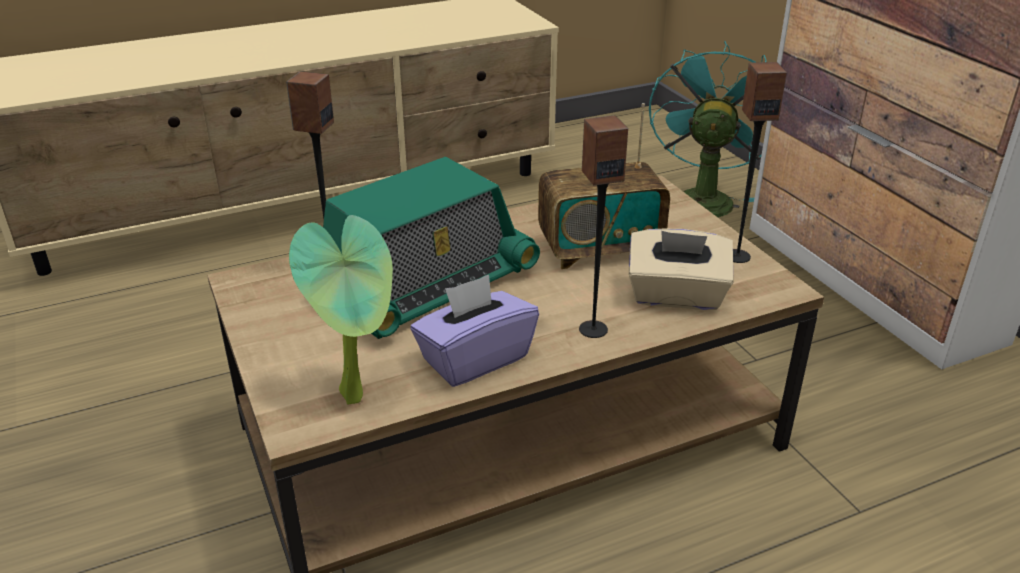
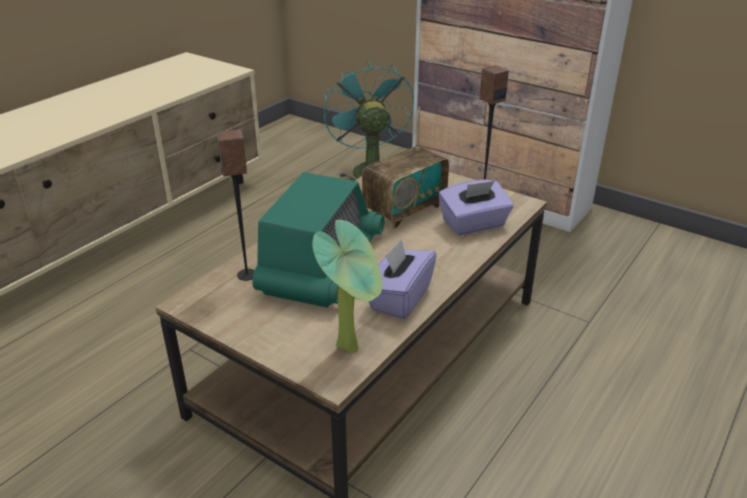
camera: 30 degrees left, 0 degrees up
(593, 329) = (448, 258): speaker -> none
(676, 296) = (474, 224): beige tissue box -> purple tissue box

